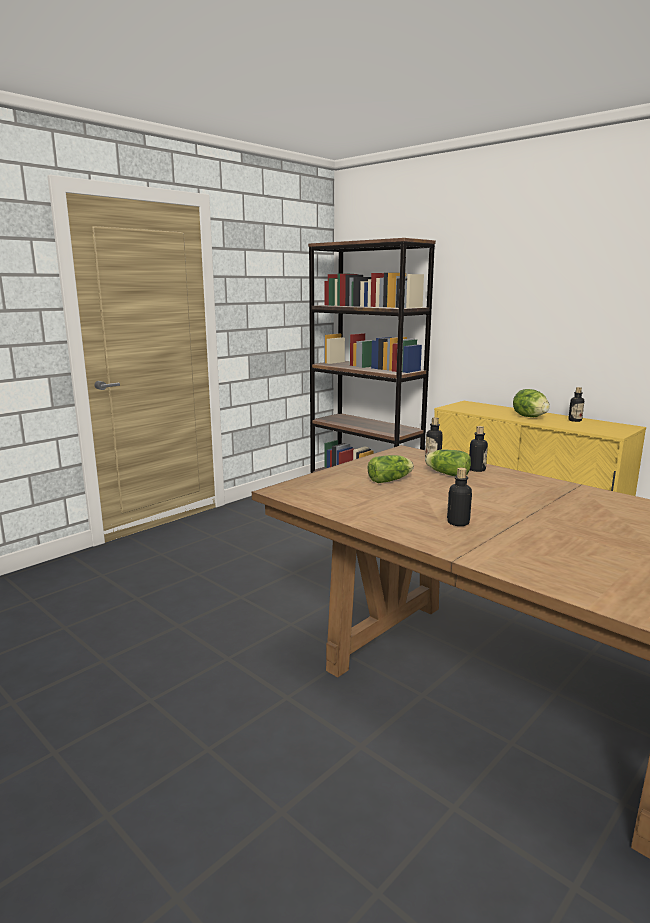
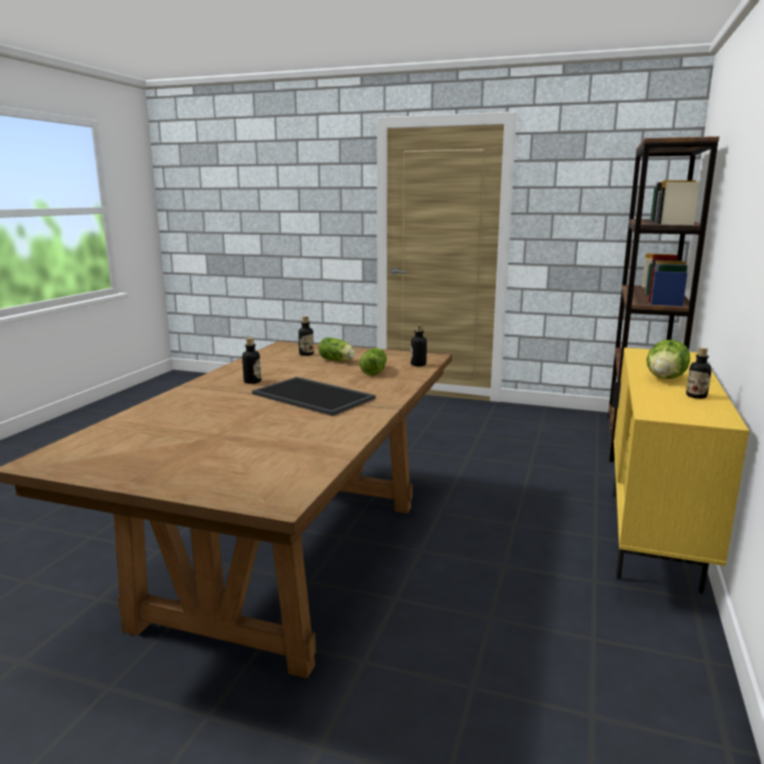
camera: 65 degrees right, 0 degrees up
(477, 469) = (401, 377): bottle -> bottle (306, 354)
(531, 504) = (315, 396): none -> tray

